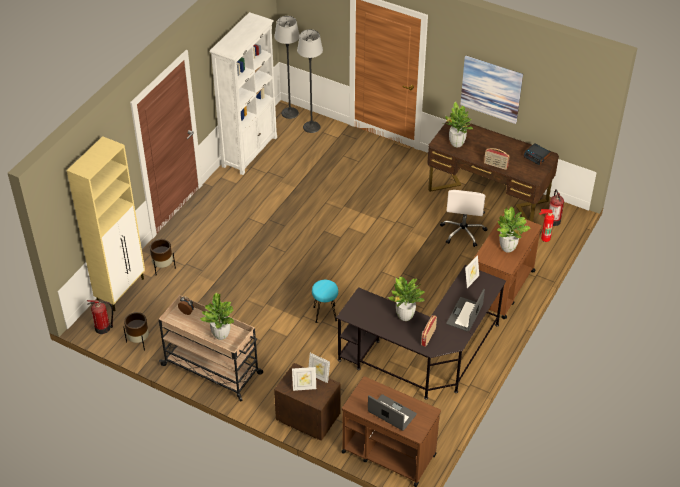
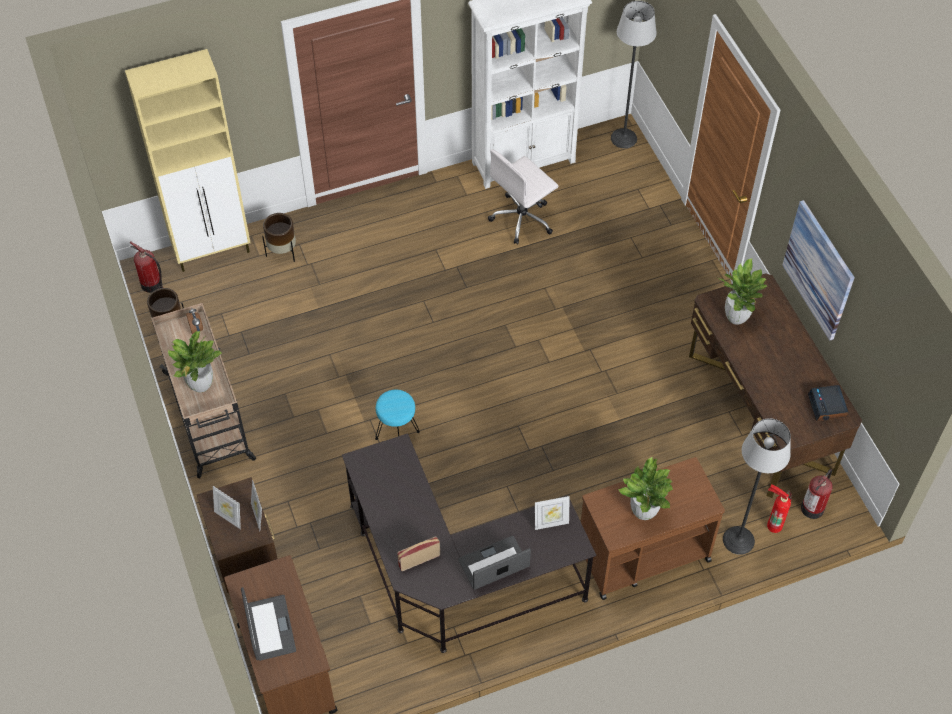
camera: 40 degrees right, 10 degrees up
(311, 127) = (631, 174): floor lamp -> floor lamp (739, 540)
(405, 316) = (420, 512): potted plant -> none
(463, 232) = (674, 442): white office chair -> white office chair (522, 218)
(495, 165) = (755, 382): radio -> none

